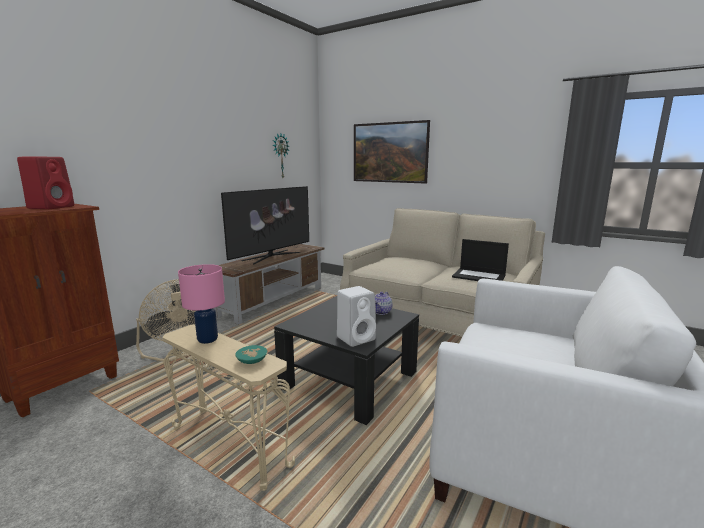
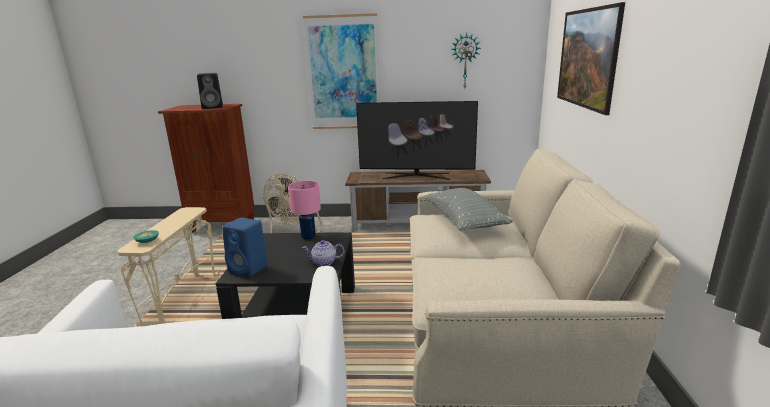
camera: 60 degrees right, 5 degrees up
(52, 207) = (213, 107): red speaker -> black speaker
(191, 164) = (343, 73): none -> picture
(208, 339) = (180, 219): pink table lamp -> pink table lamp (309, 237)
(356, 338) = (249, 269): white speaker -> blue speaker
(394, 262) = (464, 221): none -> grey pillow
(479, 276) = (472, 281): laptop -> none

